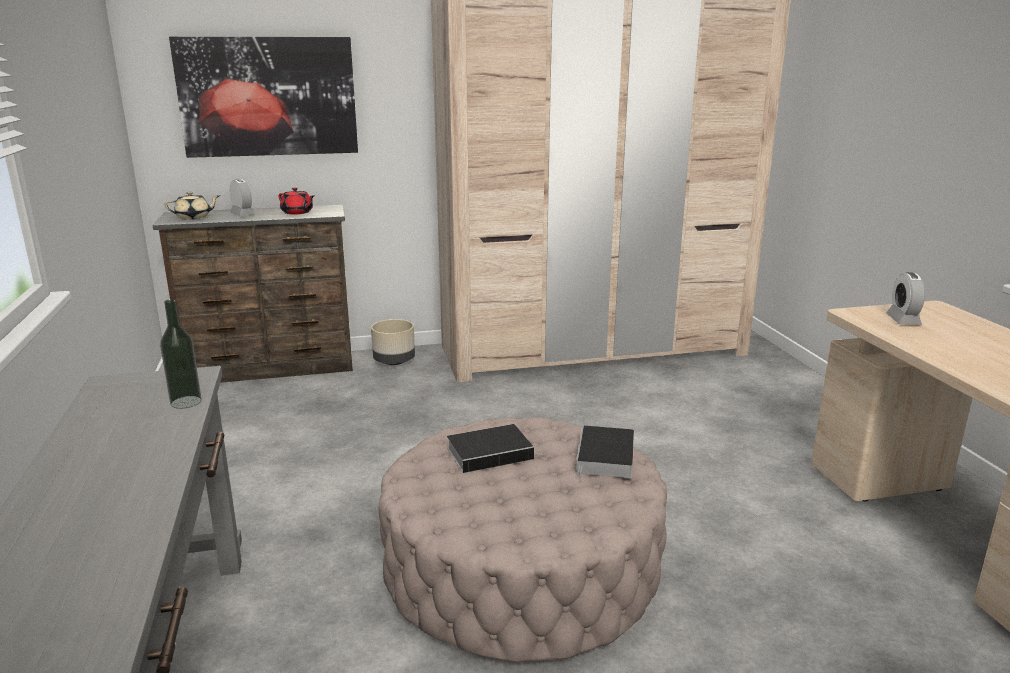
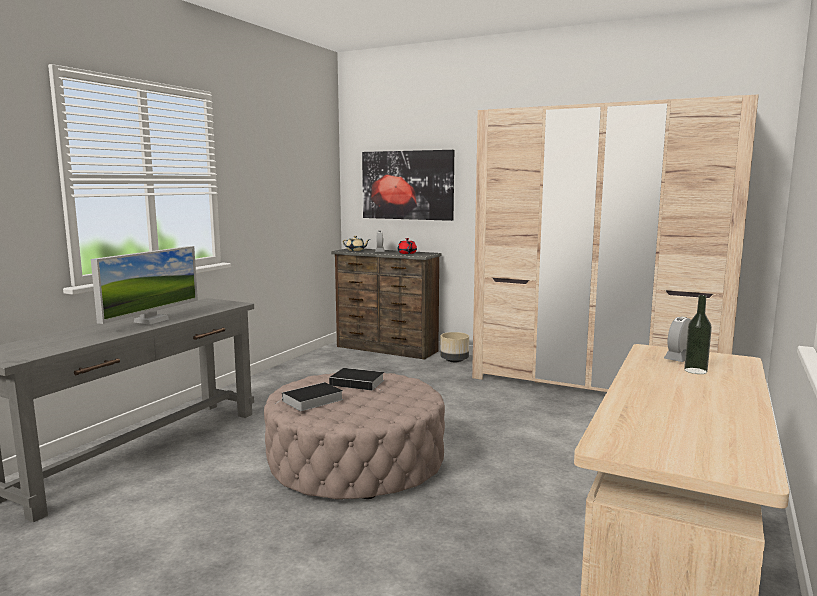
camera: 40 degrees right, 10 degrees down
(121, 471) = (151, 320): none -> monitor
(186, 402) = (214, 309): bottle -> bottle (695, 371)
(605, 458) = (408, 400): book -> book (311, 401)

